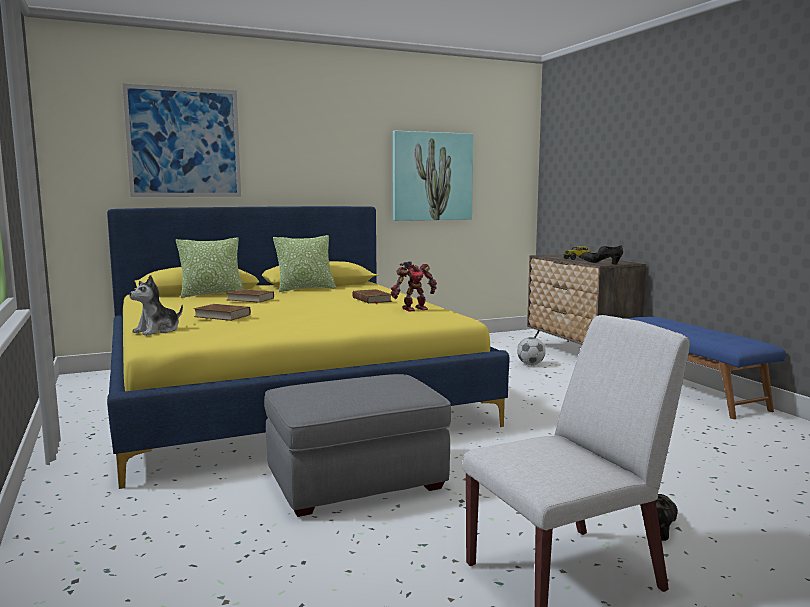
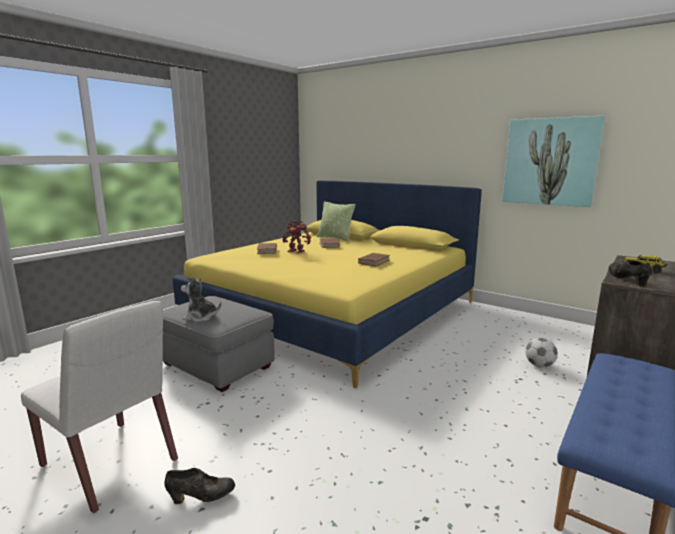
camera: 60 degrees right, 5 degrees up
(158, 331) = (229, 251): plush toy -> plush toy (201, 317)
(184, 142) = (361, 139): picture -> none
(305, 289) = (387, 246): pillow -> none
(413, 309) = (359, 274): toy robot -> toy robot (296, 251)

